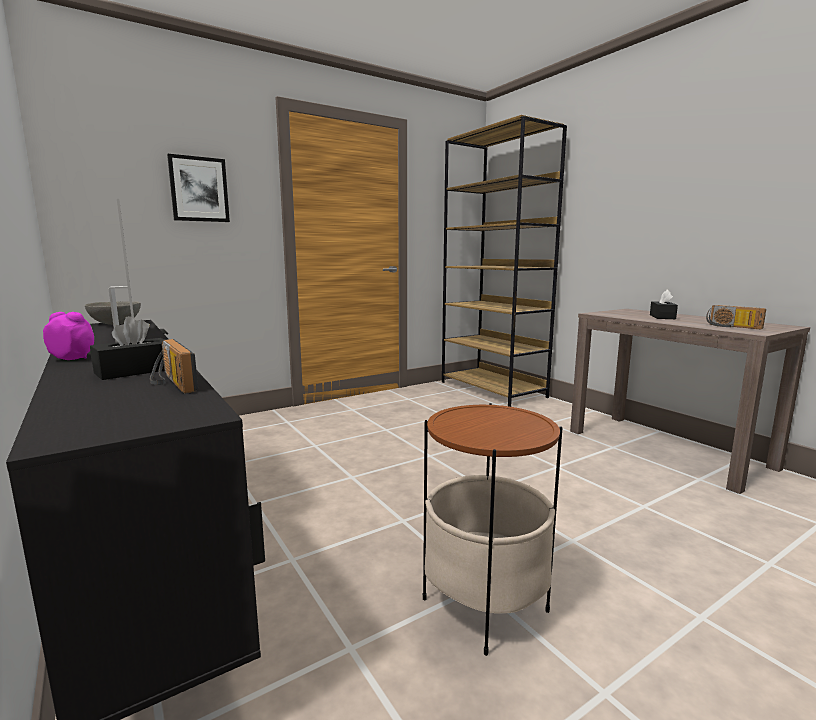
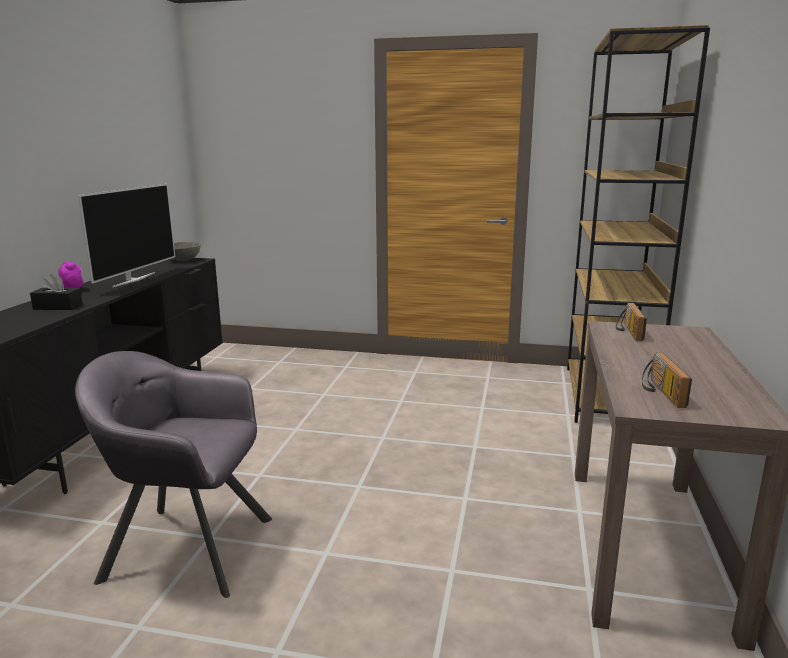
camera: 45 degrees right, 5 degrees up
(170, 384) = (38, 320): radio -> radio (627, 331)
(199, 189) = (300, 139): picture -> none
(484, 605) = (188, 547): side table -> grey armchair
(662, 317) = (664, 352): black tissue box -> none

